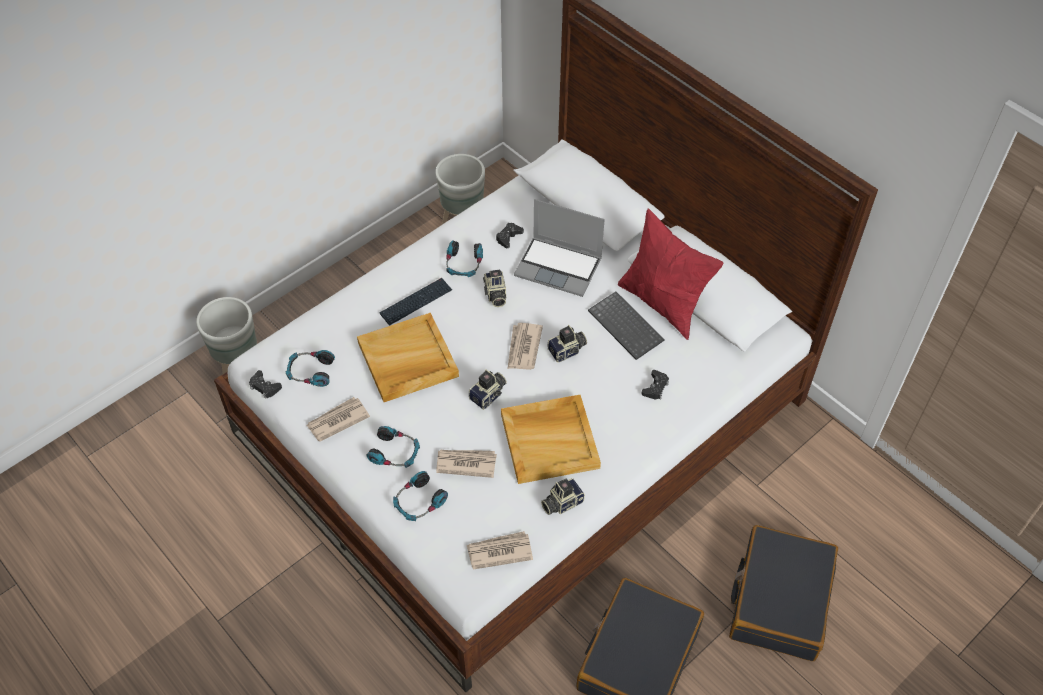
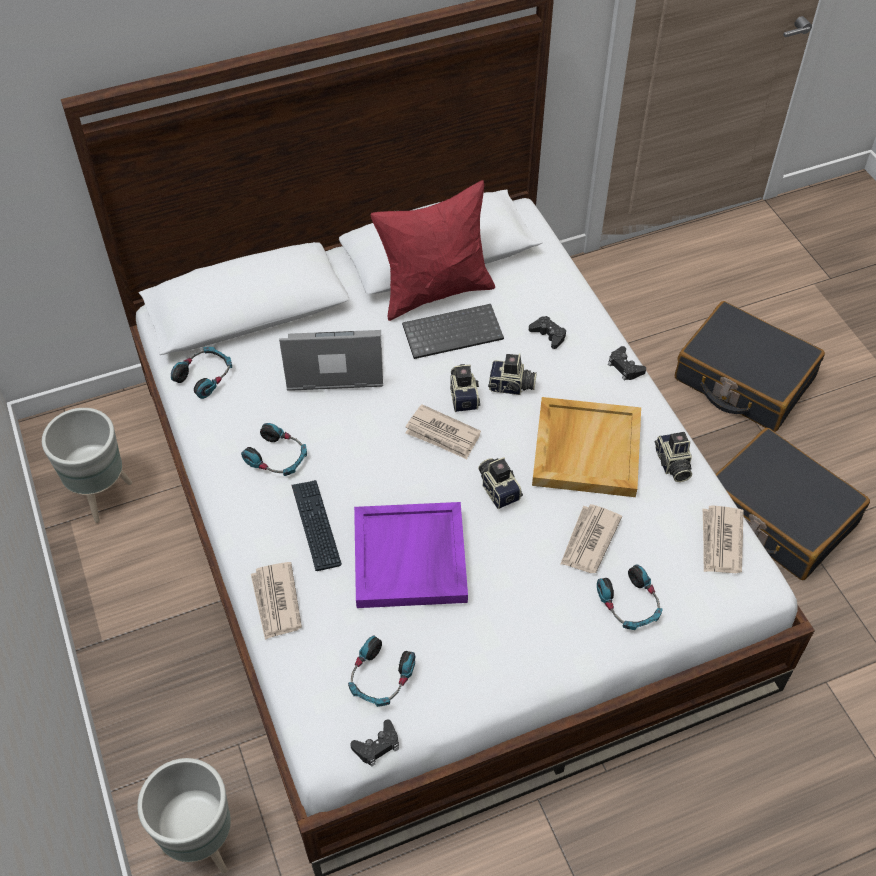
camera: 70 degrees left, 0 degrees up
(337, 420) = (472, 665): newspaper -> newspaper (276, 602)
(395, 453) = (547, 612): headphones -> headphones (205, 376)
(407, 360) = (411, 558): beige tray -> purple tray
(495, 295) = (346, 439): camera -> camera (511, 386)
(508, 237) = (258, 399): black game controller -> black game controller (625, 367)
(559, 267) = (333, 364): laptop -> laptop turned 135 degrees counterclockwise

